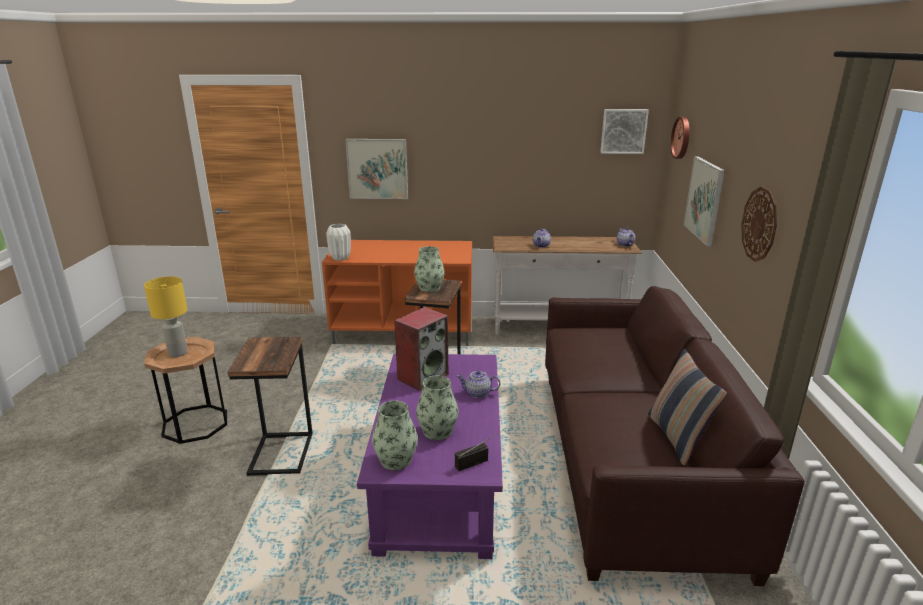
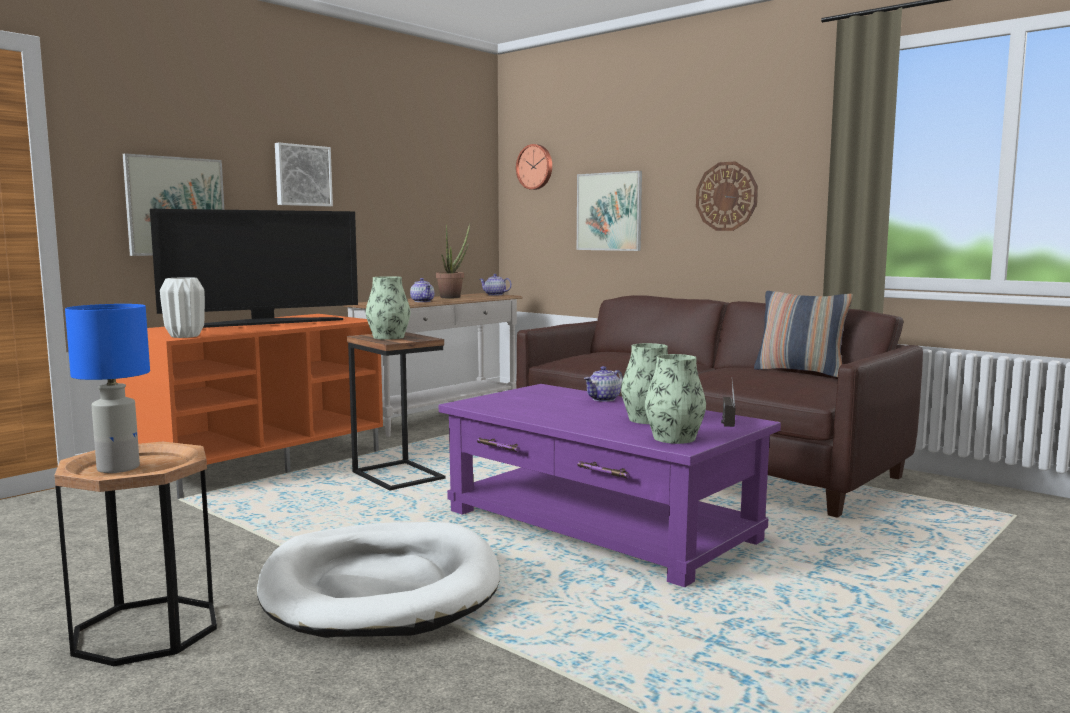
camera: 50 degrees left, 15 degrees down
(178, 353) = (118, 468): yellow table lamp -> blue table lamp
(282, 453) = (381, 587): side table -> white dog bed
(407, 251) = (263, 324): none -> television
(423, 376) = (523, 405): speaker -> none
(583, 242) = (453, 297): none -> potted plant
(623, 131) = (461, 166): picture -> picture (302, 175)

